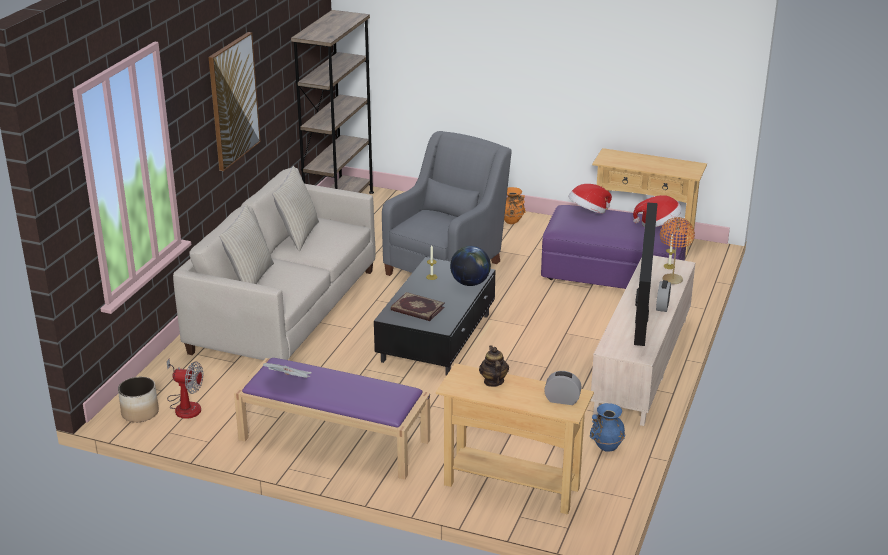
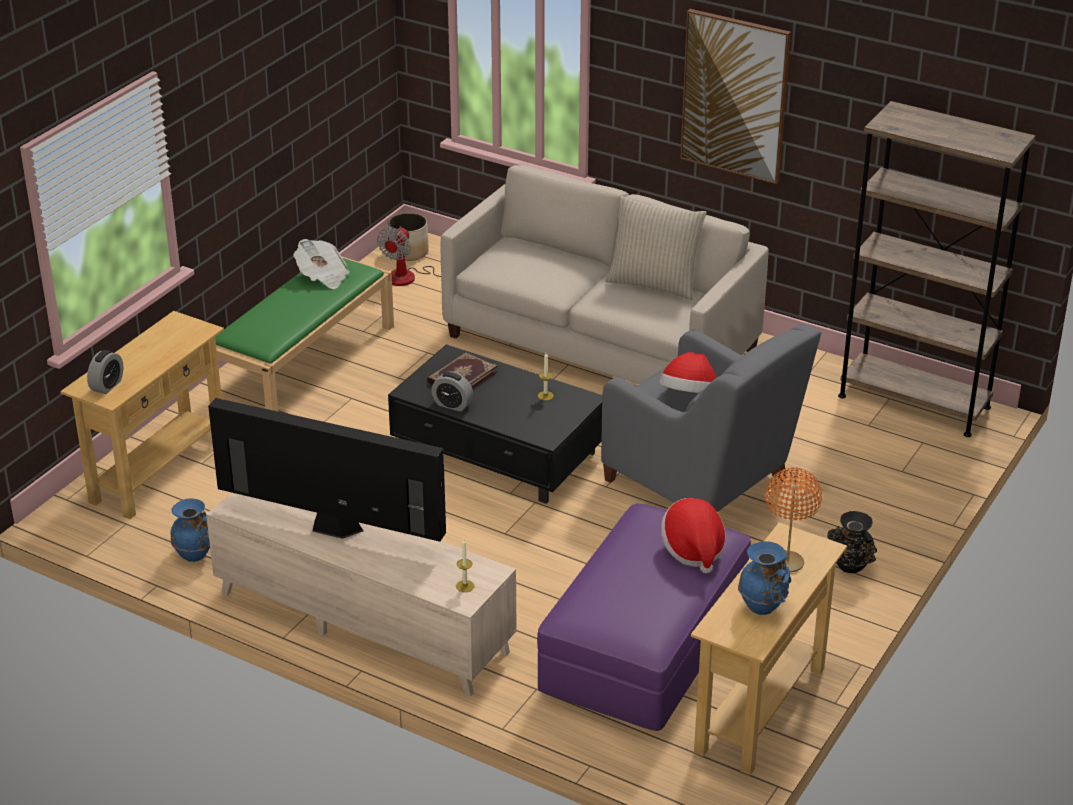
camera: 100 degrees right, 5 degrees up
(249, 278) = (544, 248): beige pillow -> none
(333, 440) = (304, 362): purple bench -> green bench
(470, 283) = (518, 424): globe -> none
(493, 381) = (170, 347): teapot -> none
(512, 221) = (849, 568): orange vase -> black vase
(658, 224) = (631, 618): hat -> hat (688, 396)
(662, 306) = (348, 553): alarm clock -> alarm clock (452, 405)
(665, 164) = (764, 606): none -> blue vase
(672, 280) = (421, 580): orange table lamp -> orange table lamp (786, 563)

